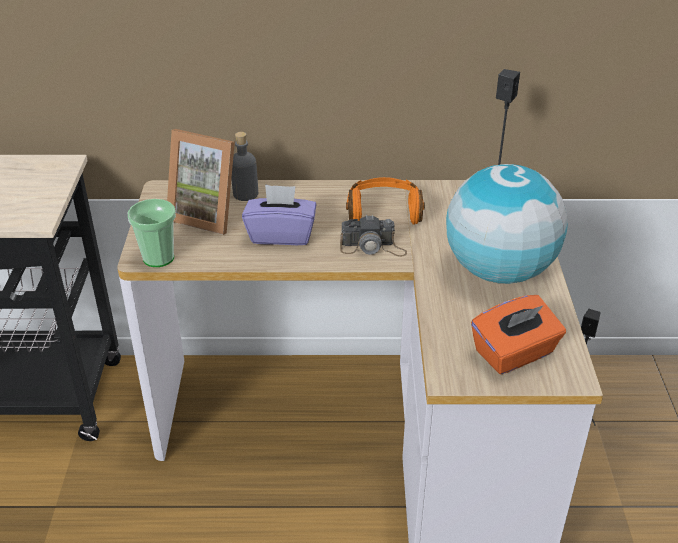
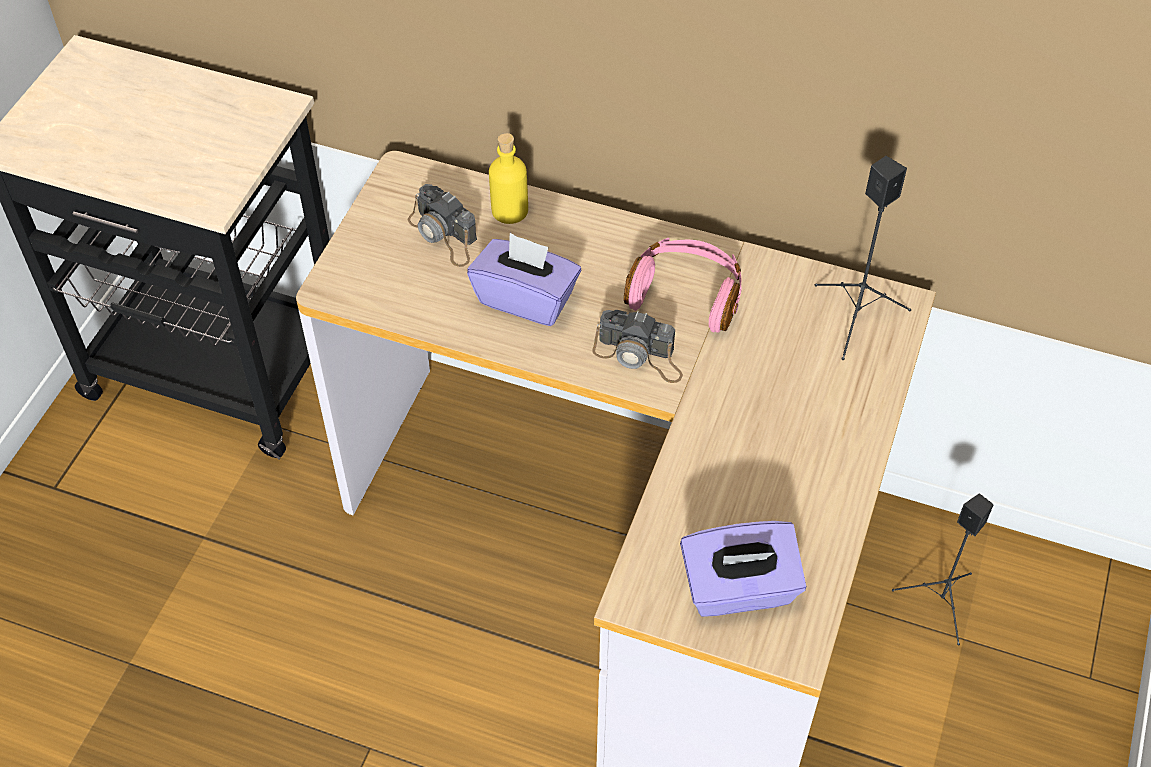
camera: 20 degrees right, 15 degrees up
(158, 258) = (352, 294): cup -> none
(207, 214) = (444, 235): picture frame -> camera
(245, 194) = (509, 210): grey bottle -> yellow bottle
(384, 211) = (686, 295): orange headphones -> pink headphones
(499, 271) = (793, 447): globe -> none
(514, 353) = (739, 589): orange tissue box -> purple tissue box

